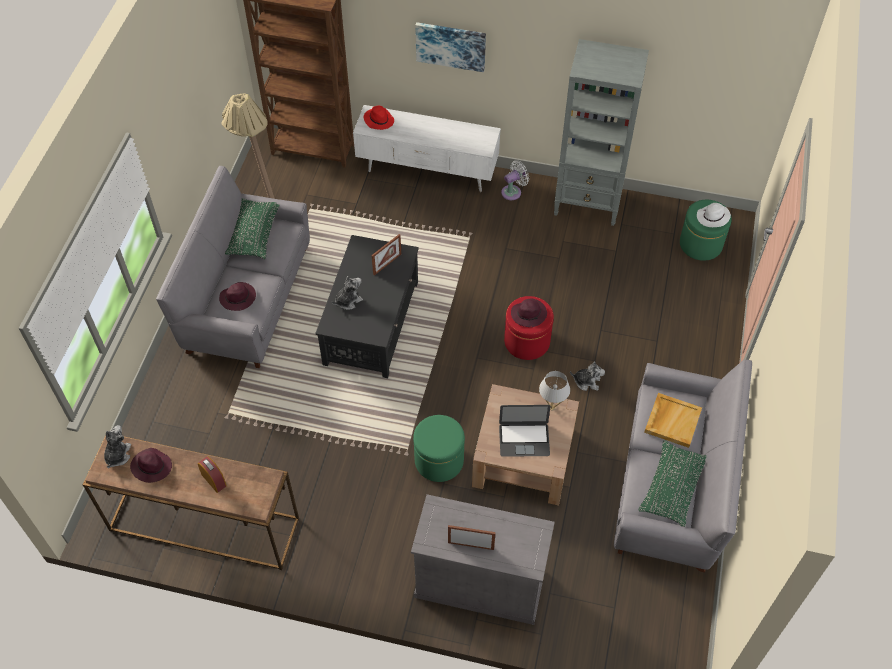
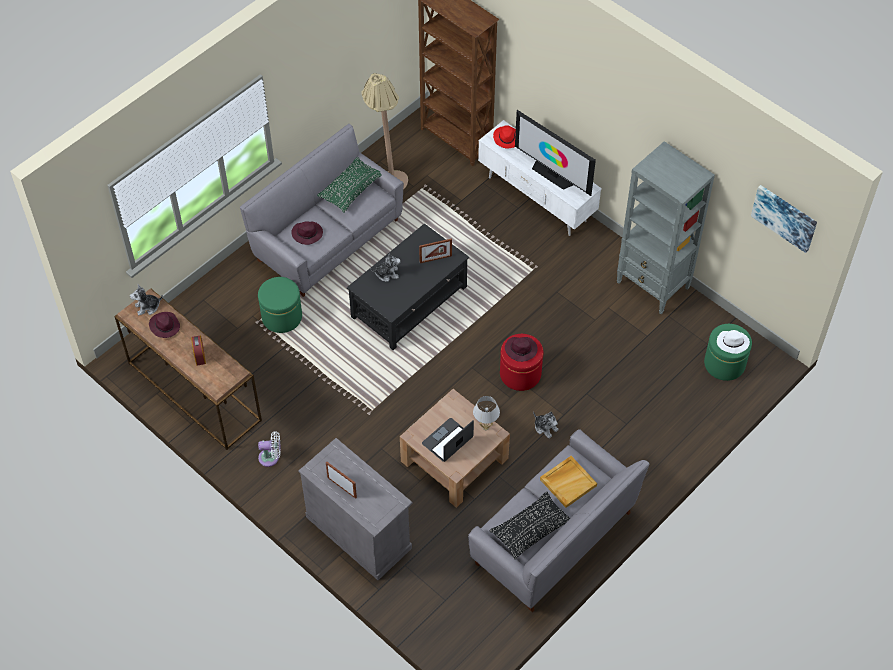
camera: 30 degrees right, 0 degrees up
(117, 455) = (147, 307): plush toy -> plush toy turned 150 degrees counterclockwise
(439, 460) = (389, 430): green ottoman -> green ottoman (282, 317)
(446, 134) = (553, 174): none -> television
(451, 45) = (572, 102): picture -> picture (784, 217)
(513, 191) = (596, 247): white fan -> white fan (271, 457)
(524, 439) = (447, 440): laptop -> laptop turned 105 degrees clockwise
(672, 488) = (530, 529): green pillow -> black pillow

